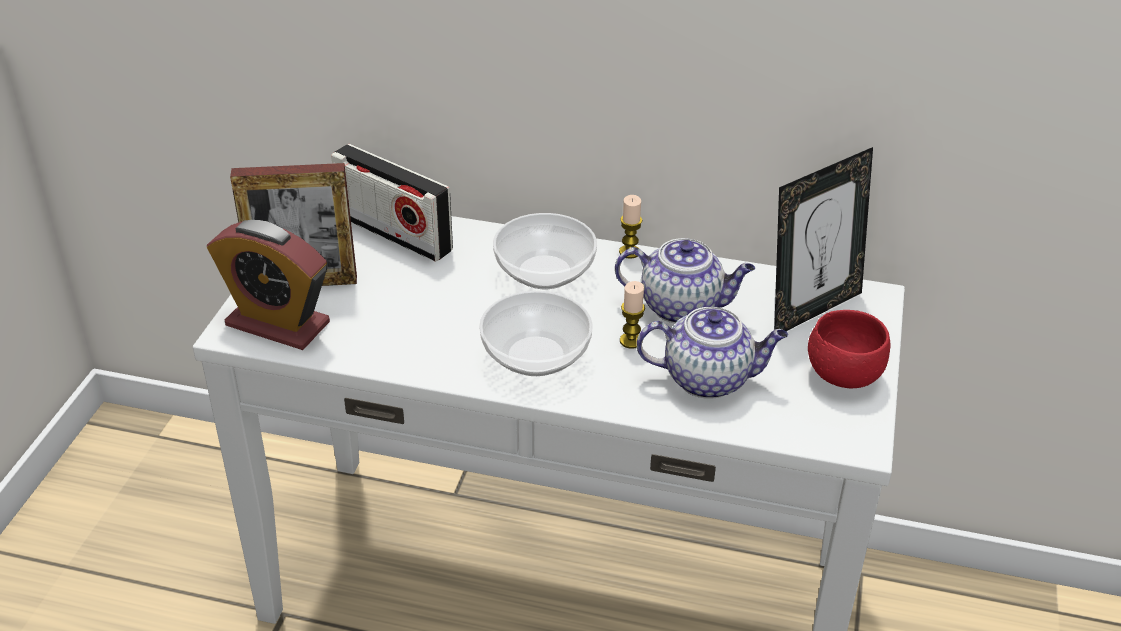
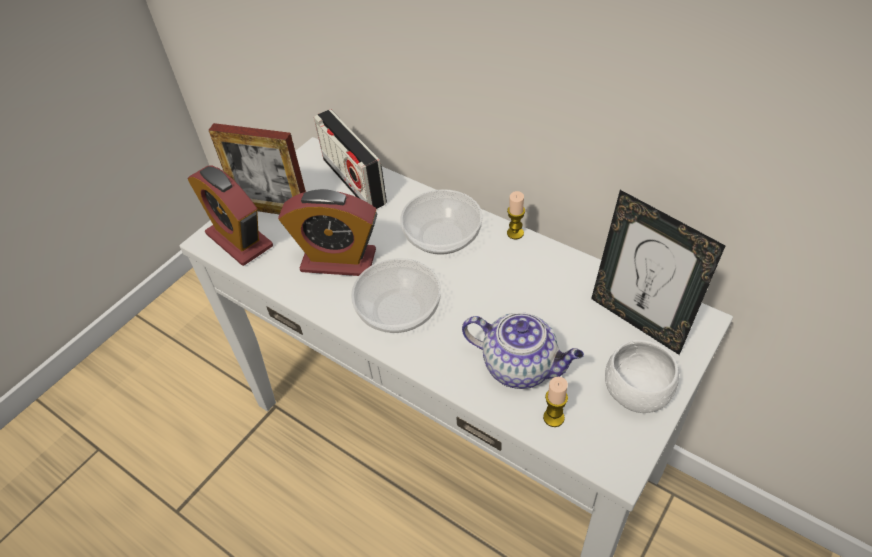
camera: 25 degrees right, 10 degrees up
(427, 320) = (338, 261): none -> alarm clock
(631, 341) = (476, 315): candle -> candle (553, 417)
(682, 307) = (532, 293): teapot -> none
(811, 309) = (638, 320): picture frame -> picture frame turned 60 degrees clockwise
(843, 374) = (636, 392): red bowl -> white bowl

